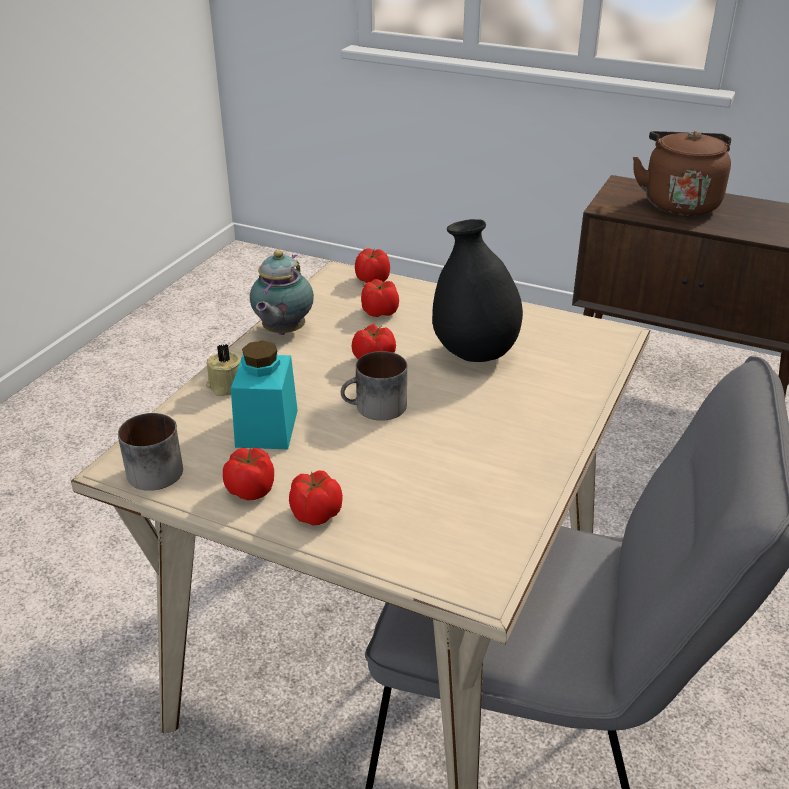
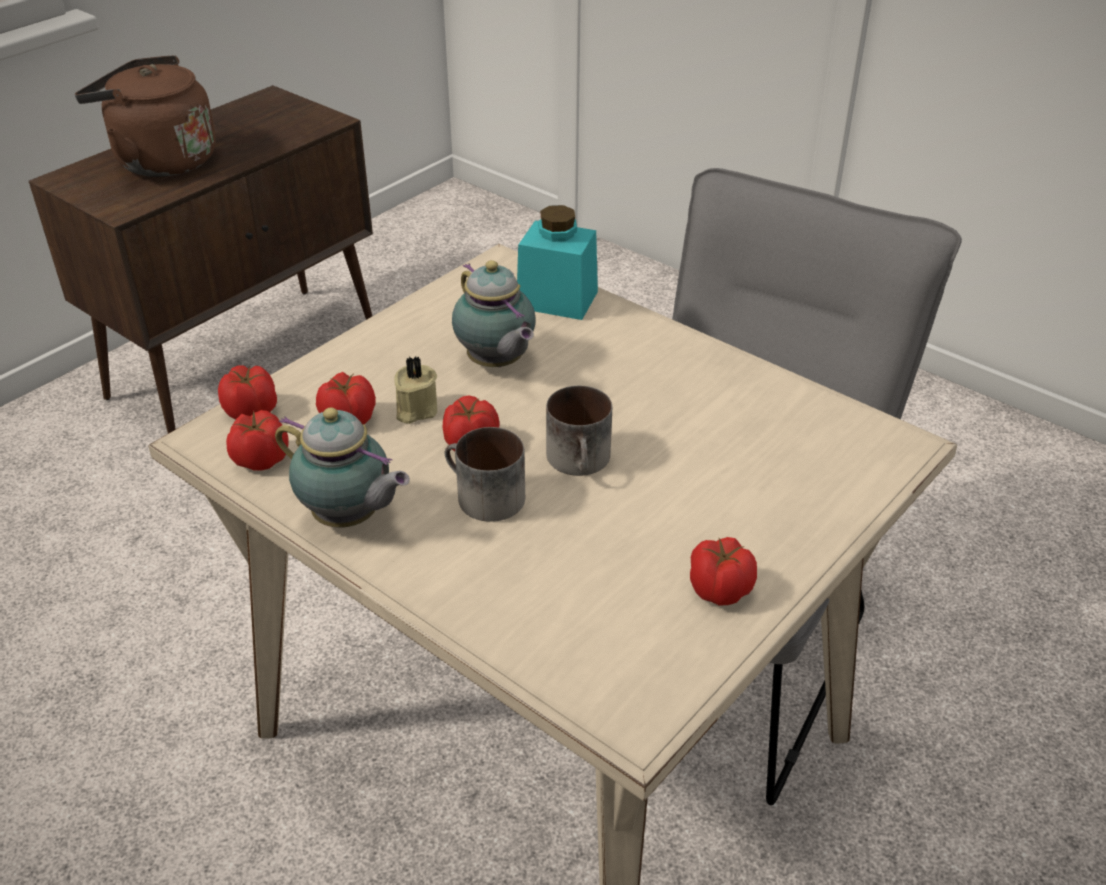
camera: 75 degrees left, 5 degrees up
(157, 467) = (649, 680): mug -> mug (482, 497)
(225, 386) = (471, 593): beige candle -> beige candle (415, 410)
(267, 428) = (591, 561): turquoise jar -> turquoise jar (557, 299)
(315, 513) = (775, 540): tomato -> tomato (260, 459)
(474, 354) = (496, 364): black vase -> teapot

